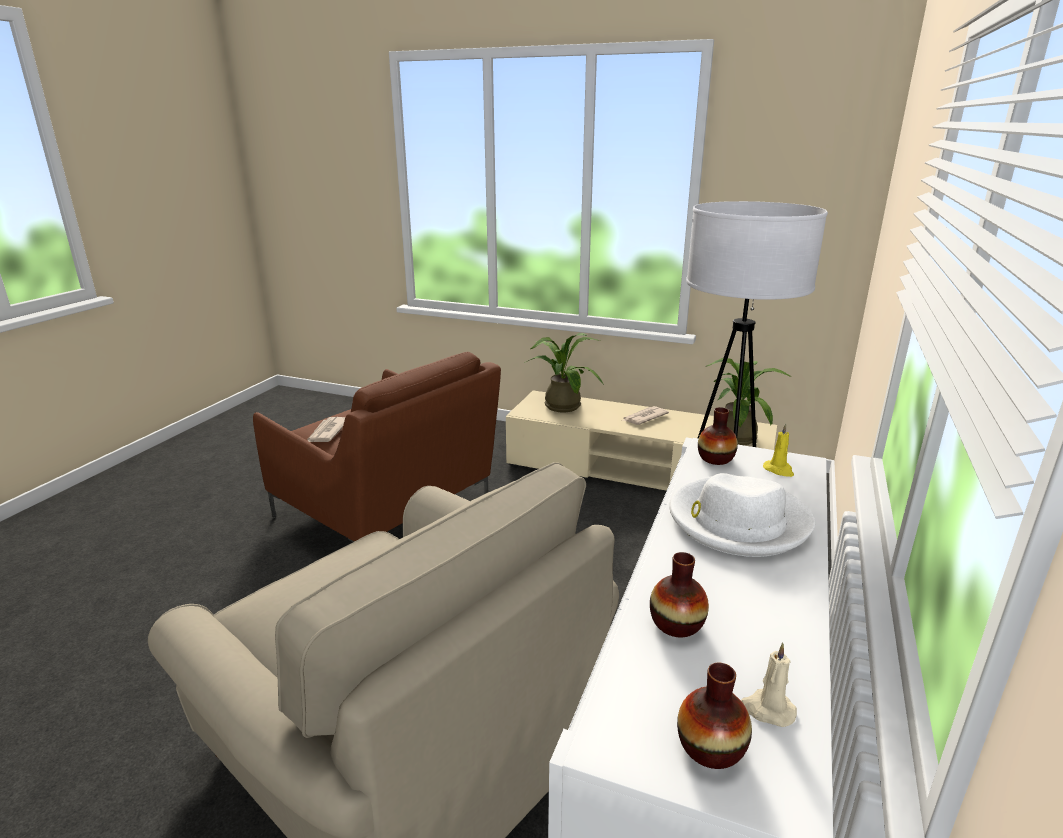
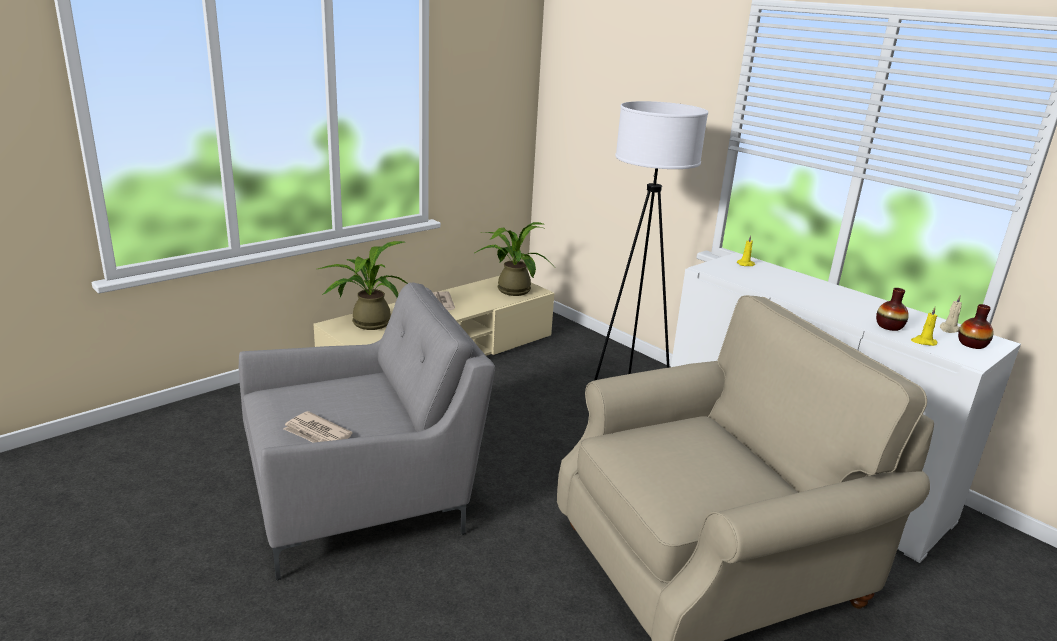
camera: 65 degrees left, 0 degrees up
(387, 512) = (363, 494): brown armchair -> grey armchair
(642, 670) = (923, 342): none -> yellow candle
(715, 459) = (722, 271): vase -> none
(737, 521) = (798, 289): white hat -> none

